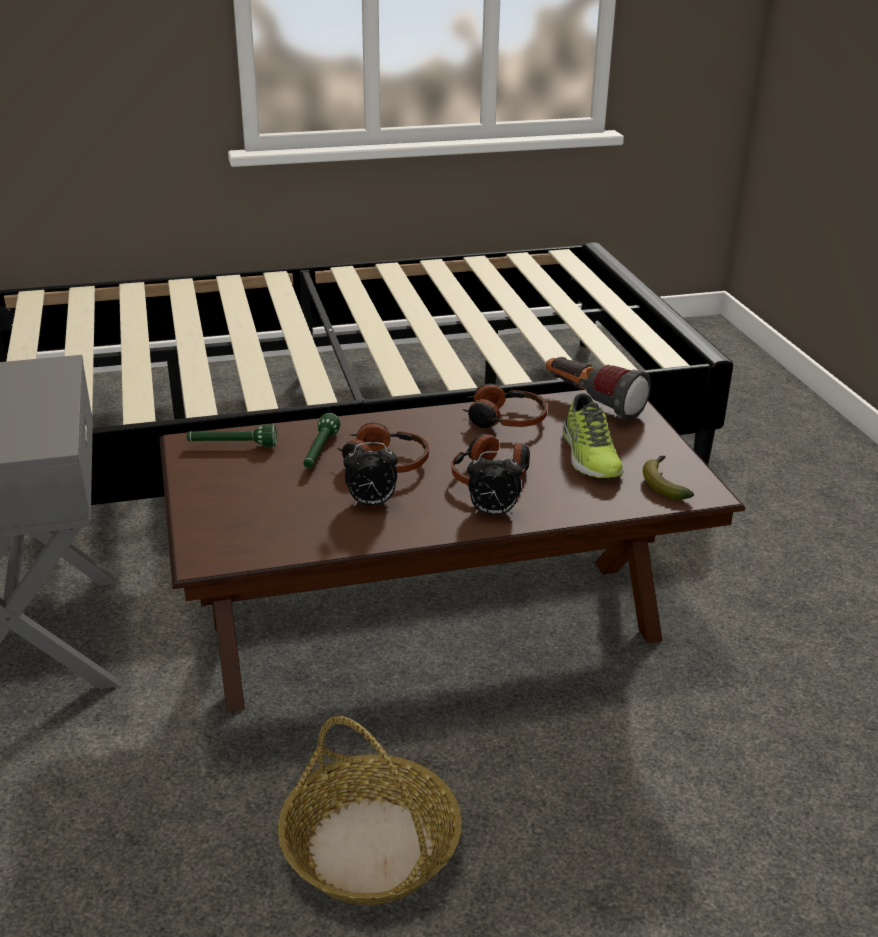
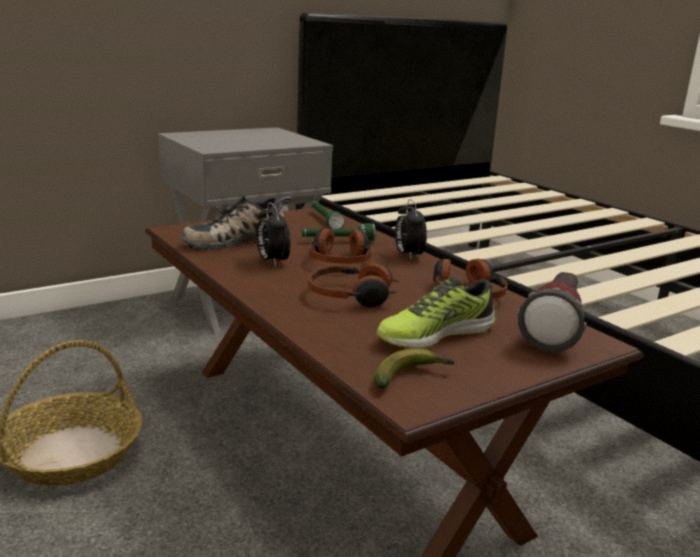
camera: 70 degrees right, 10 degrees down
(276, 516) = (237, 239): none -> shoe
(492, 513) = (285, 301): alarm clock -> alarm clock (408, 255)

